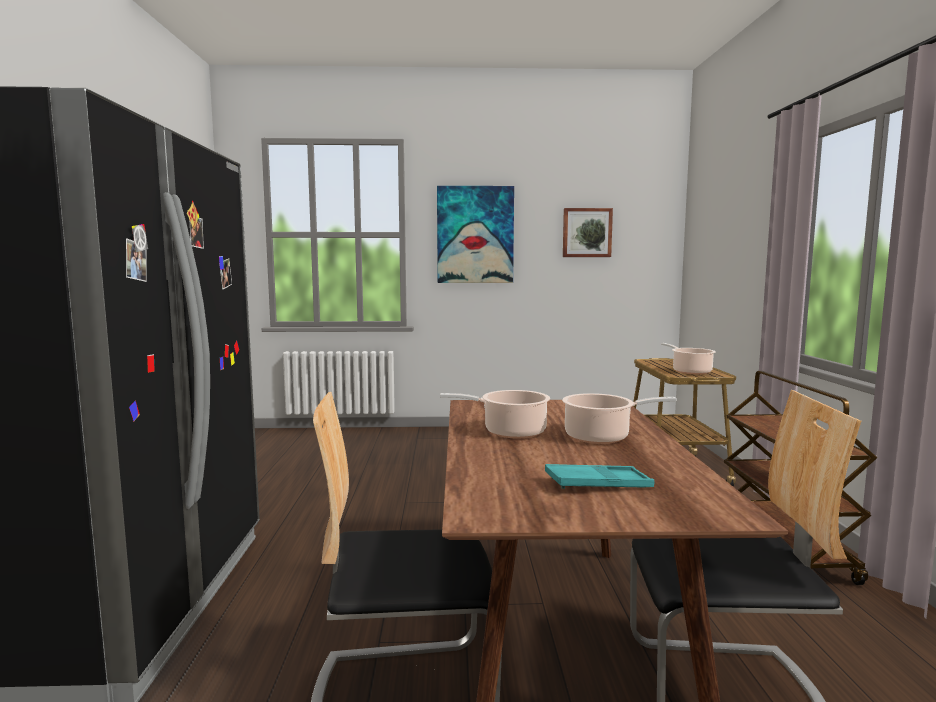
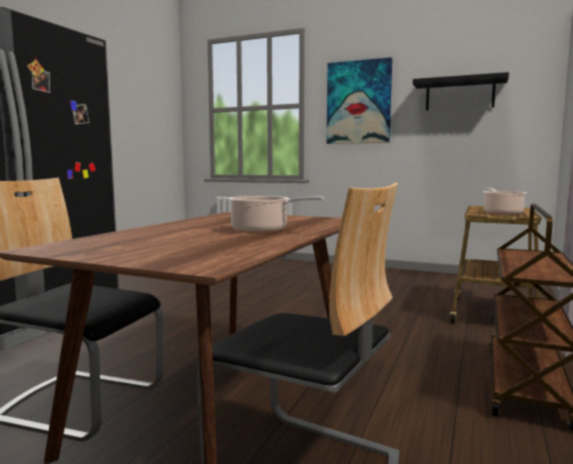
camera: 25 degrees right, 0 degrees up
(510, 432) = (206, 224): cooking pot -> none
(587, 232) = (459, 94): picture -> black shelf
(598, 484) = (167, 246): turquoise tray -> none

